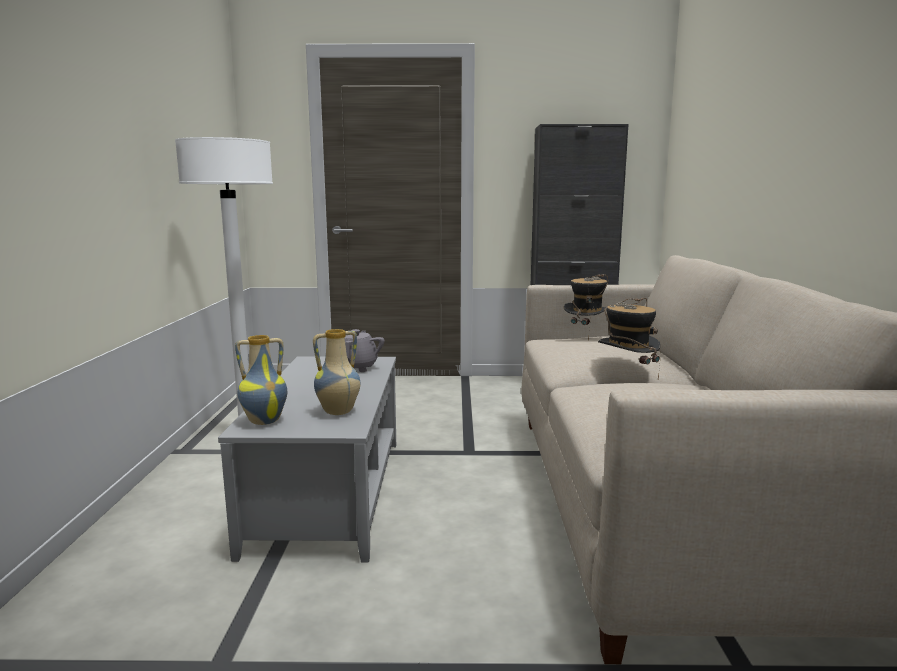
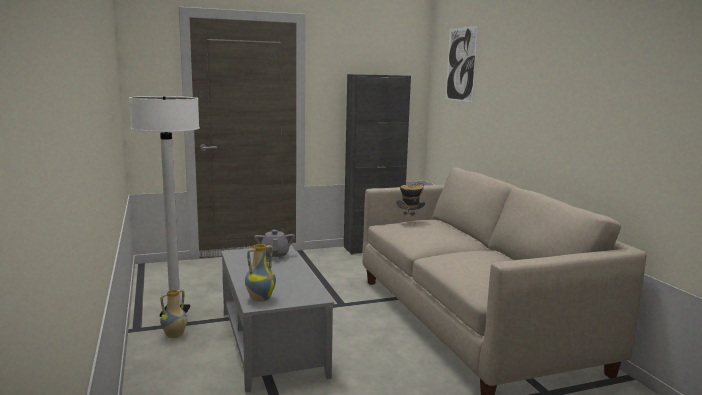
camera: 20 degrees left, 0 degrees up
(338, 412) = (299, 288): vase -> vase (175, 336)
(626, 374) = (451, 247): hat -> none
(705, 97) = (461, 64): none -> picture

